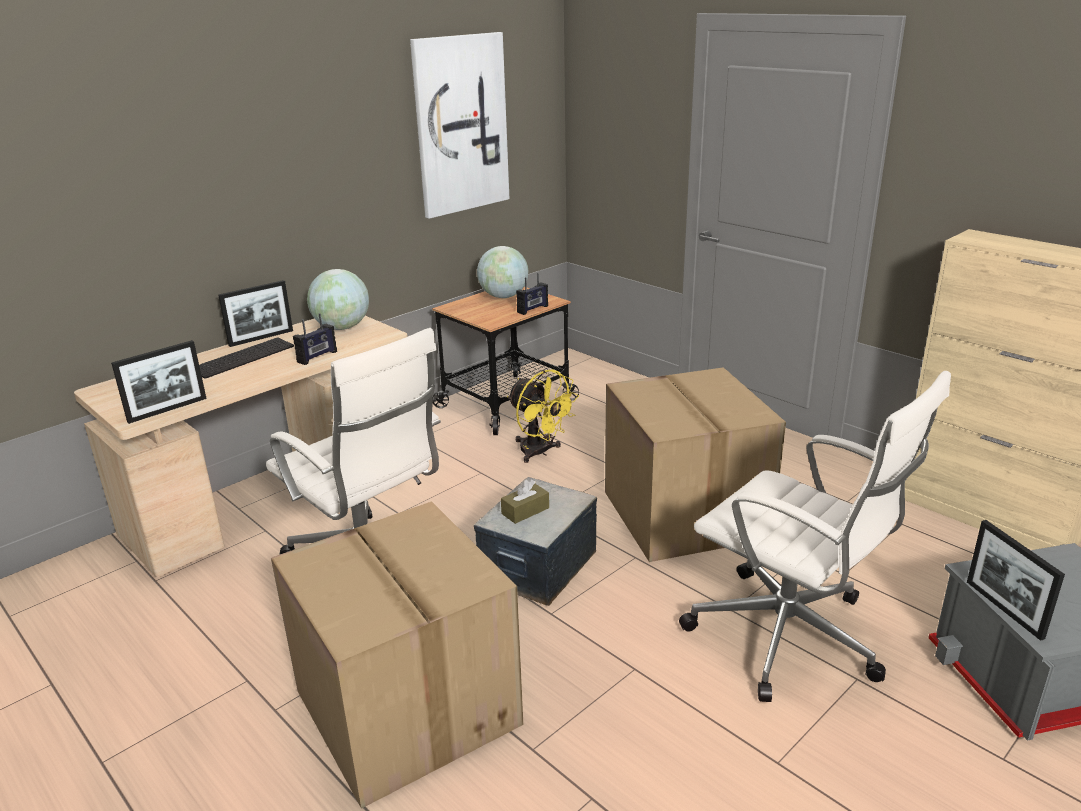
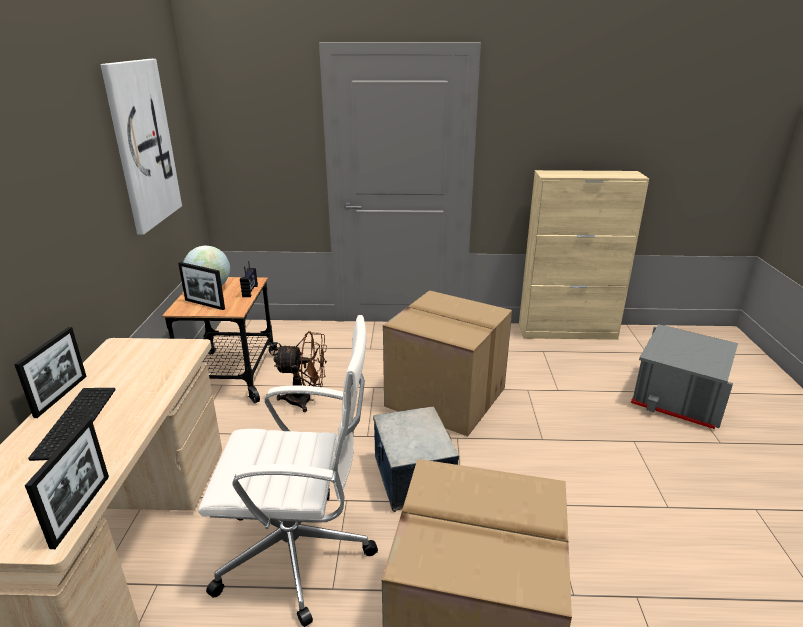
camera: 45 degrees left, 0 degrees up
(317, 357) = (160, 389): radio -> none
(342, 327) = (136, 355): globe -> none
(525, 511) = (409, 439): brown tissue box -> none
(540, 452) = (306, 400): yellow fan -> brown fan
(790, 638) = (584, 438): white office chair -> none
(1004, 609) = (687, 367): picture frame -> picture frame (204, 304)

